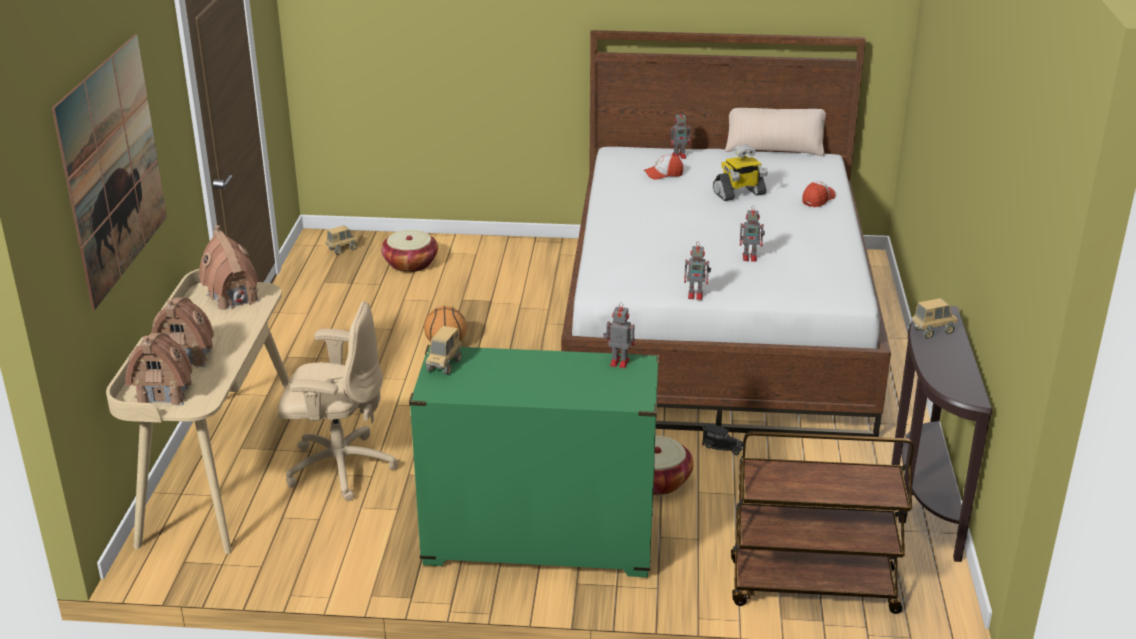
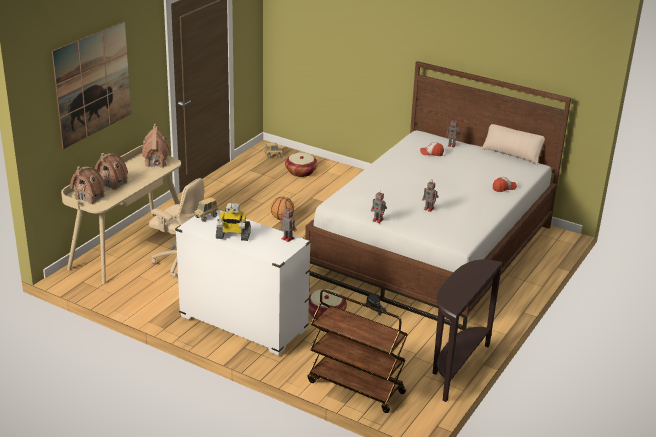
camera: 25 degrees right, 0 degrees up
(539, 541) = (243, 323): green dresser -> white dresser
(739, 194) = (462, 174): toy robot -> toy robot (233, 236)
(932, 331) = (471, 270): toy truck -> none

